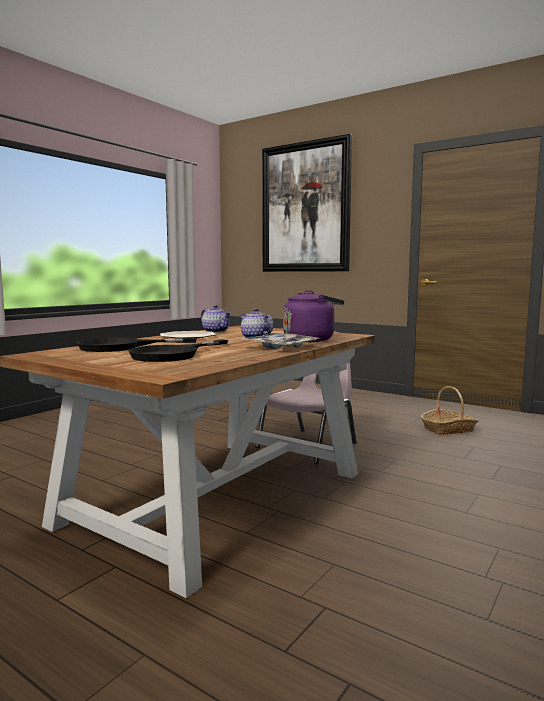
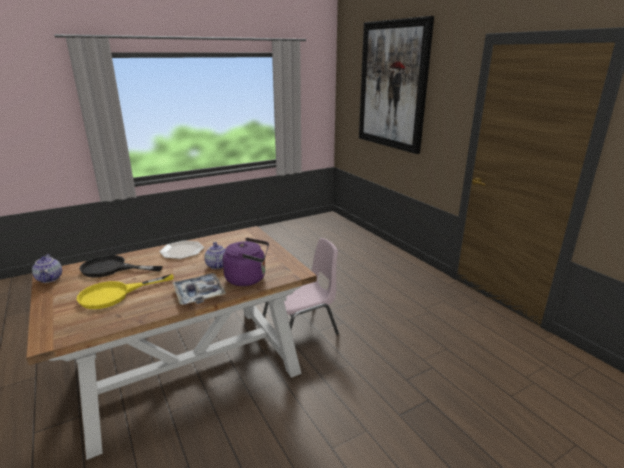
camera: 25 degrees right, 15 degrees up
(173, 355) = (114, 294): black frying pan -> yellow frying pan
(216, 331) = (217, 241): teapot -> teapot (50, 278)
(448, 429) = (436, 336): basket -> none

